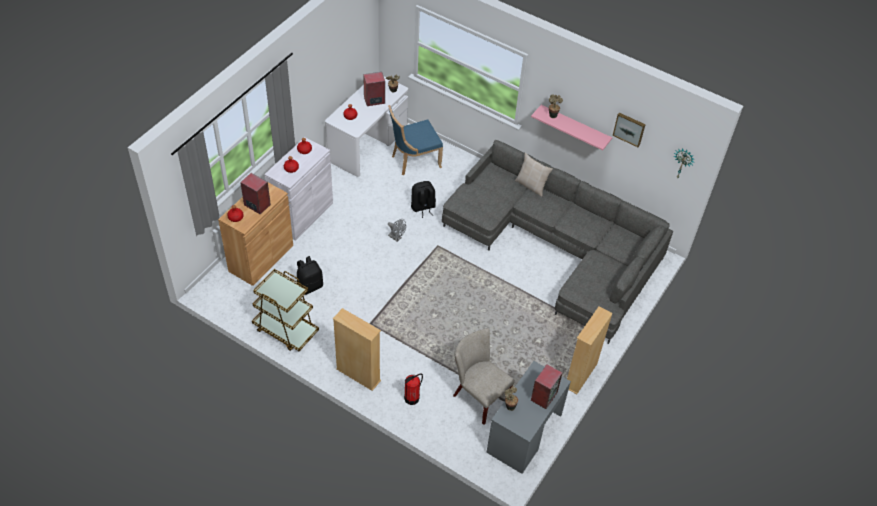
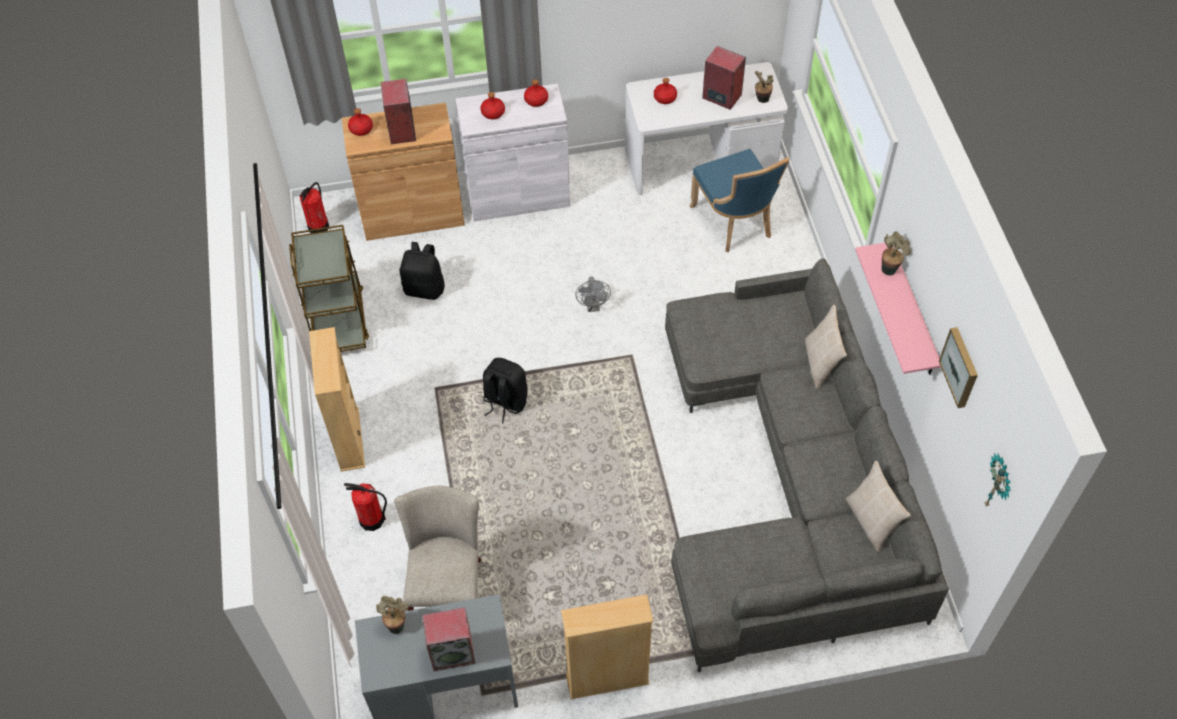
camera: 50 degrees right, 5 degrees up
(219, 297) = (319, 226): none -> fire extinguisher
(413, 161) = (734, 223): blue chair -> blue chair turned 135 degrees counterclockwise
(423, 207) = (672, 292): black backpack -> black backpack (505, 402)
(617, 230) = (871, 521): none -> beige pillow

